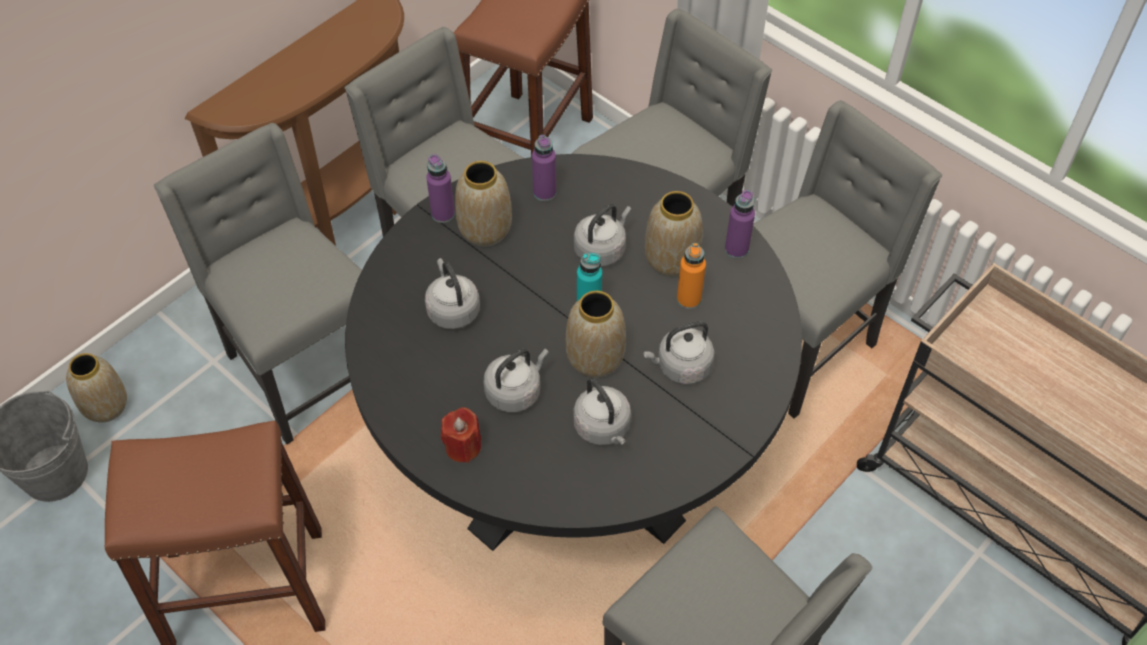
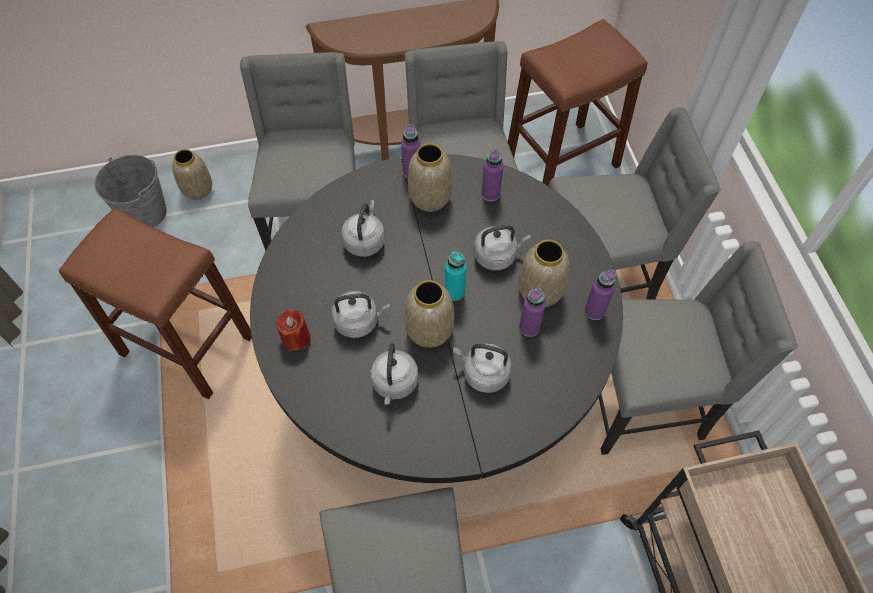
camera: 35 degrees right, 5 degrees up
(688, 299) = (529, 327): orange bottle -> purple bottle

